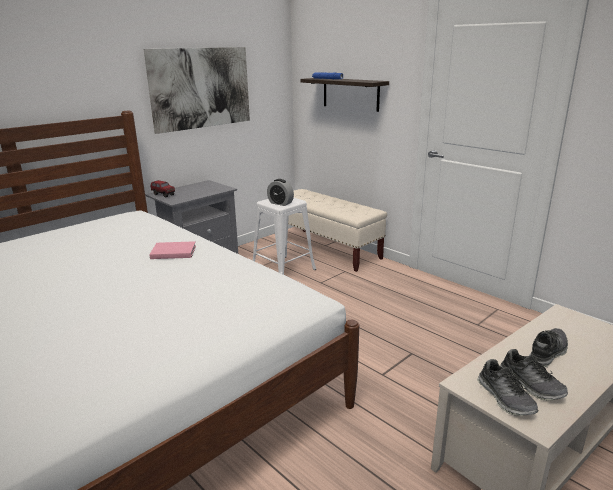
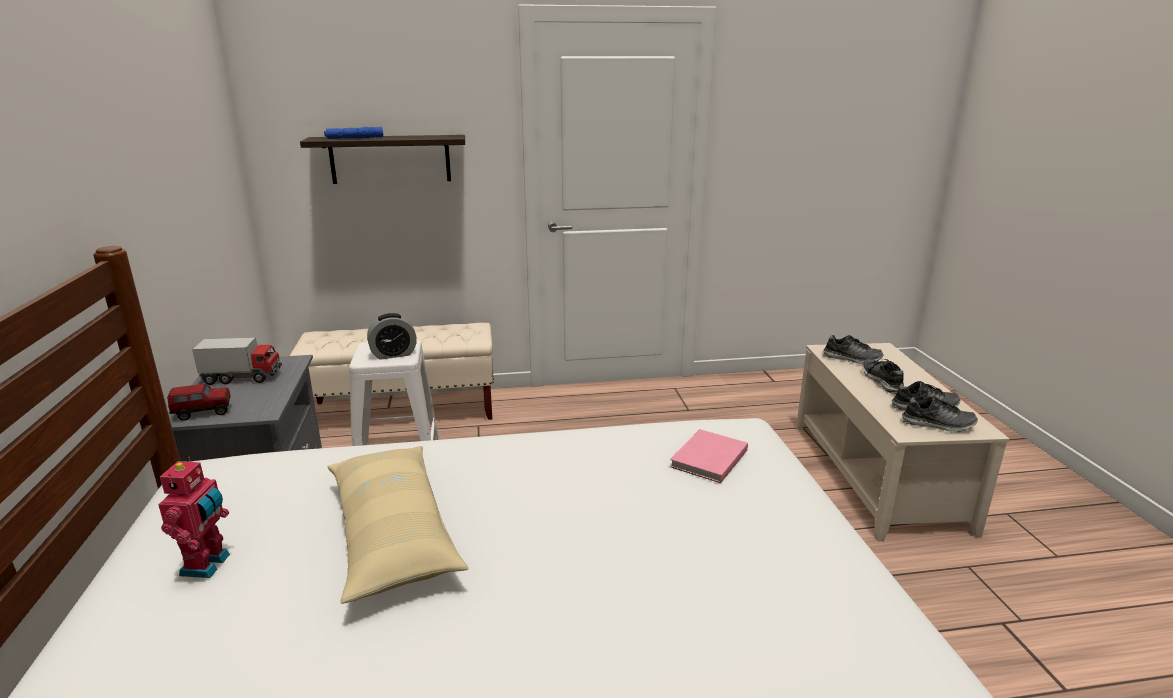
camera: 55 degrees left, 0 degrees up
(67, 235) = (208, 565): none -> toy robot
(104, 251) = (392, 534): none -> beige pillow
(172, 252) = (497, 471): pink book -> pink book (707, 459)
(199, 188) = (242, 378): none -> toy truck
(201, 88) = (164, 177): picture -> none
(568, 329) = (851, 359): none -> shoe

